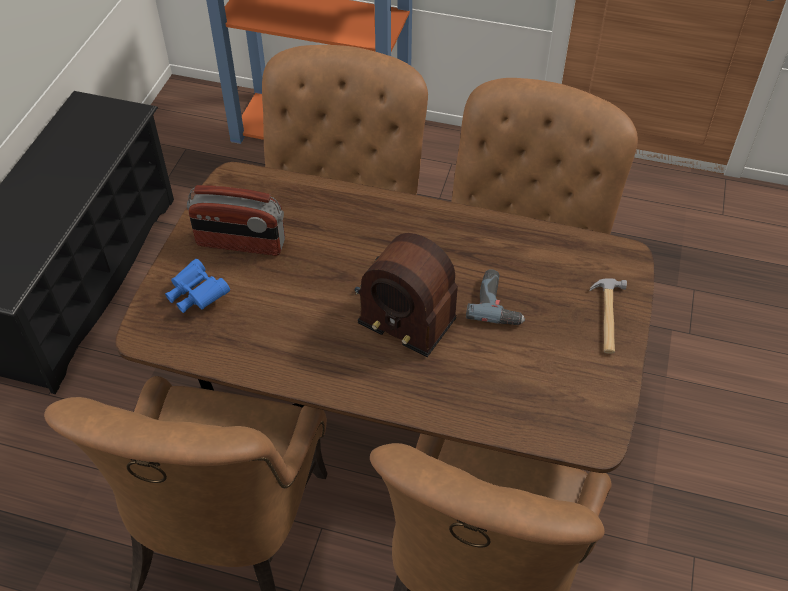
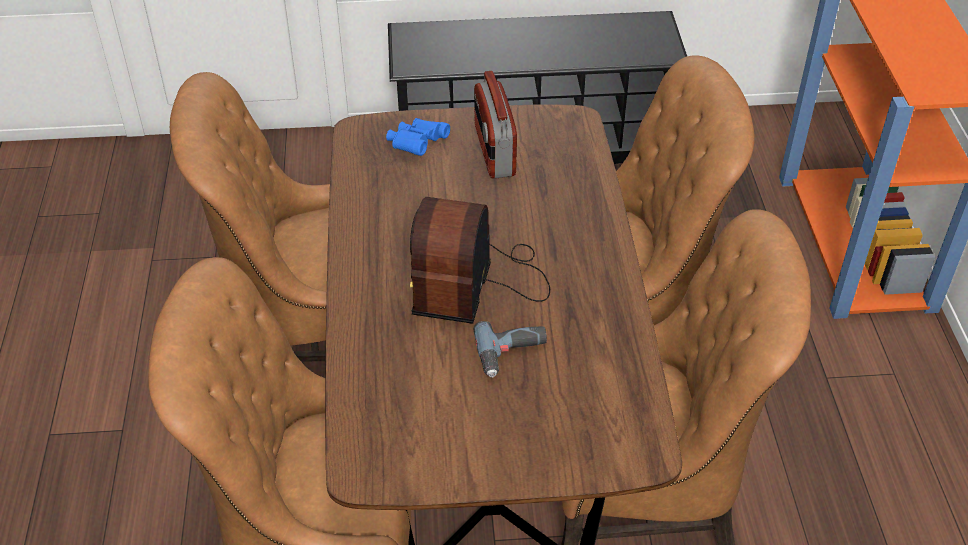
camera: 70 degrees right, 5 degrees down
(607, 317) = (539, 453): hammer -> none

